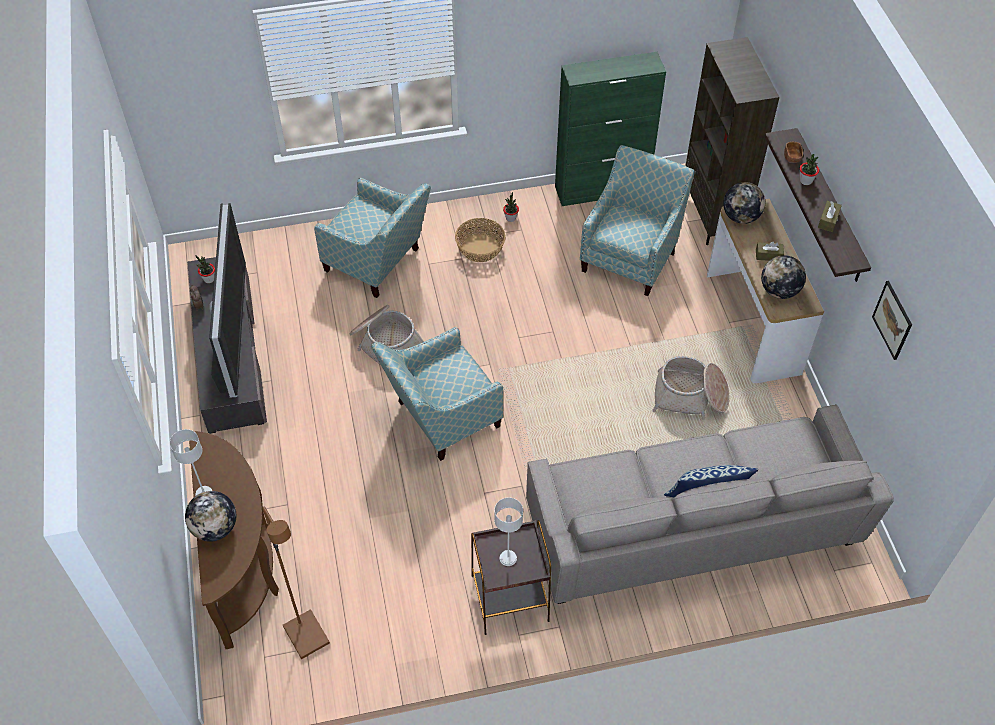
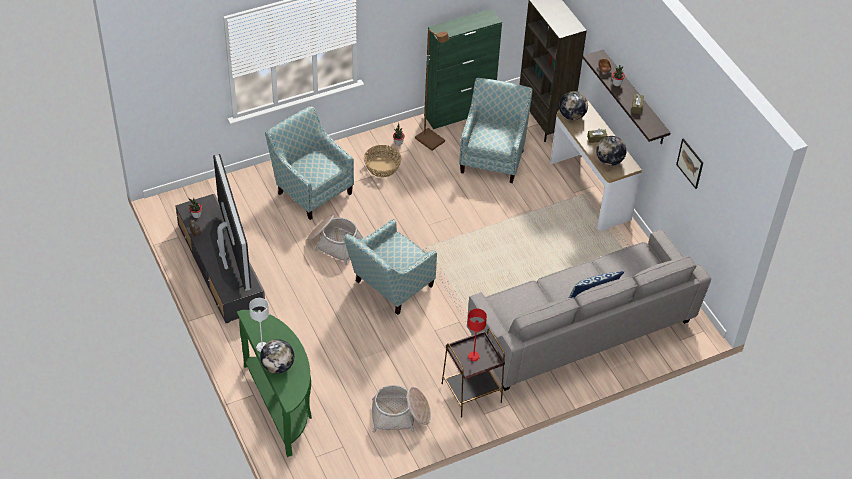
camera: 15 degrees left, 5 degrees down
(244, 567) = (282, 404): brown console table -> green console table
(308, 635) = (341, 438): brown floor lamp -> brown floor lamp (430, 140)
(379, 264) = (311, 189): armchair -> armchair turned 150 degrees counterclockwise
(508, 558) = (473, 356): grey table lamp -> red table lamp
(690, 396) = (559, 246): basket -> basket (400, 415)

